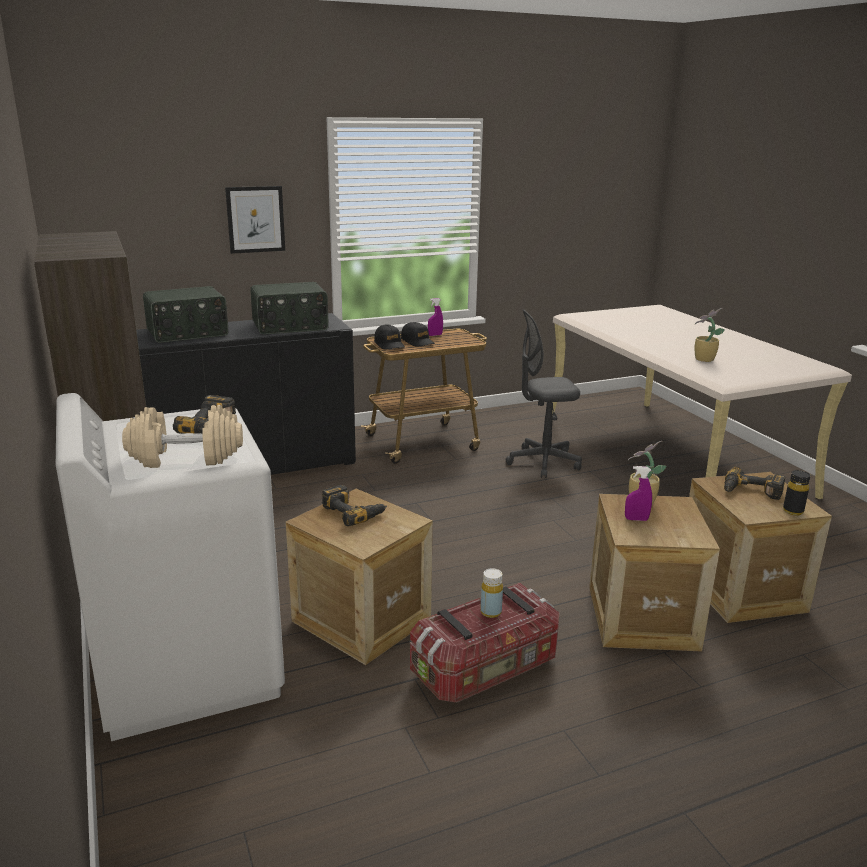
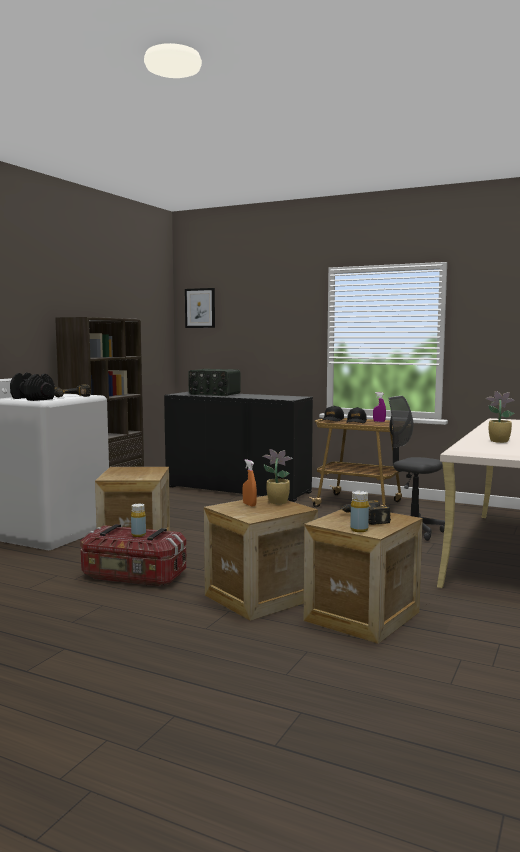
camera: 50 degrees right, 15 degrees down
(185, 457) = (32, 399): beige dumbbell -> black dumbbell
(255, 219) = (280, 333): picture -> picture (200, 308)
(290, 326) = (268, 397): radio -> none
(354, 512) = (141, 470): power drill -> none
(636, 519) = (249, 505): purple spray bottle -> orange spray bottle
(793, 511) = (359, 530): black bottle -> yellow bottle

